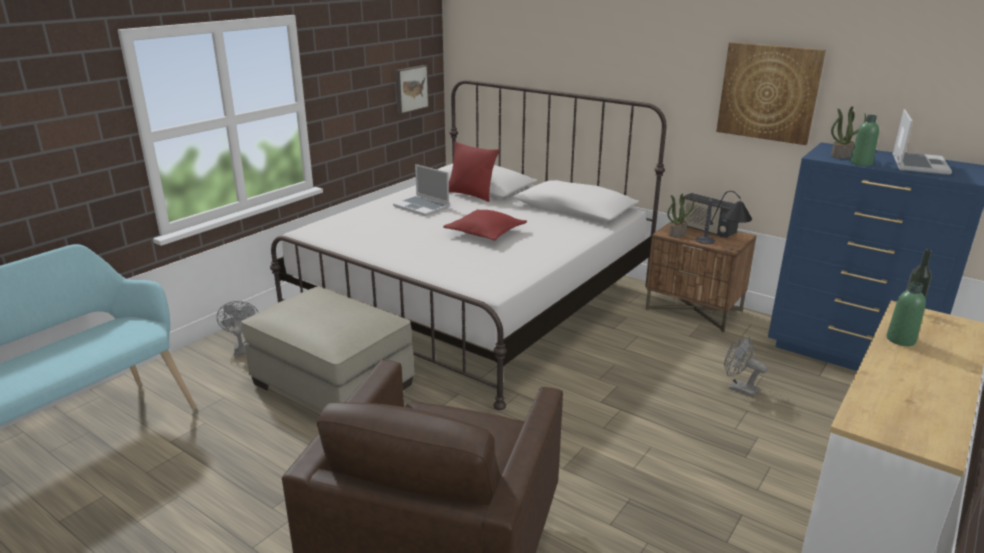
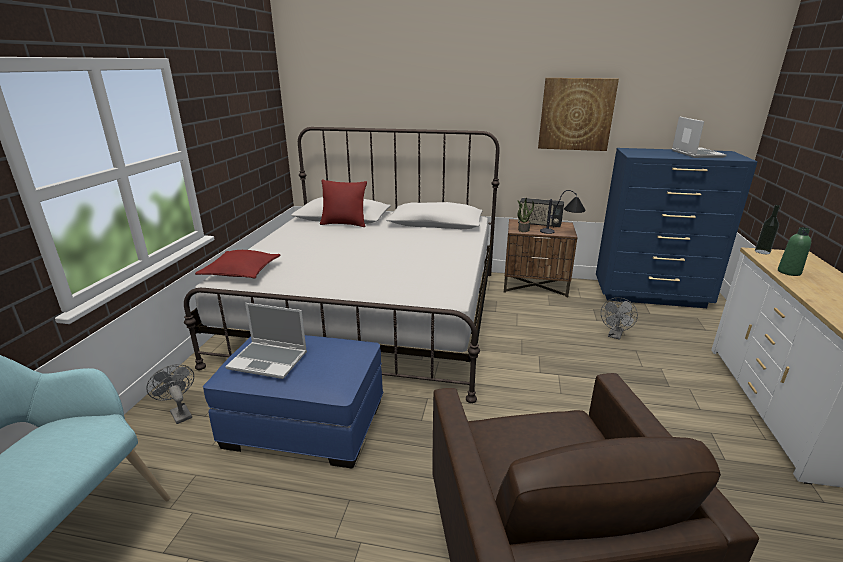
camera: 25 degrees left, 0 degrees up
(333, 384) = (306, 423): beige ottoman -> blue ottoman
(410, 88) = (264, 137): picture -> none
(422, 207) = (312, 239): laptop -> laptop (269, 360)
(485, 233) = (390, 252): red pillow -> red pillow (241, 272)
(738, 388) = (615, 335): grey fan -> grey fan turned 75 degrees counterclockwise
(841, 155) = (646, 153): potted plant -> none
(861, 163) = (666, 156): green bottle -> none

